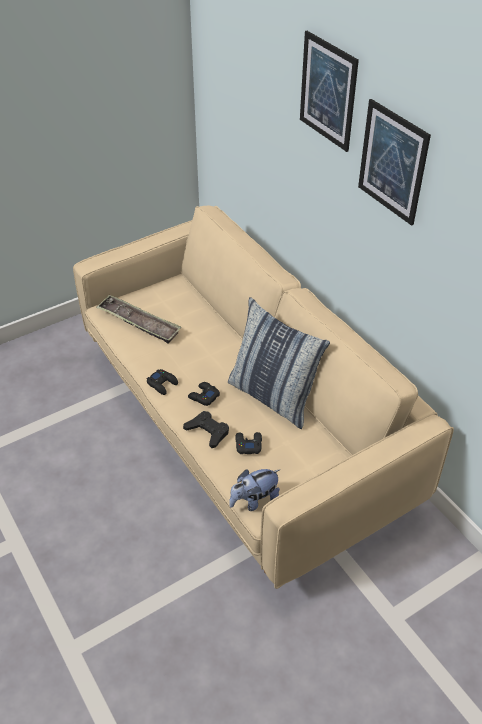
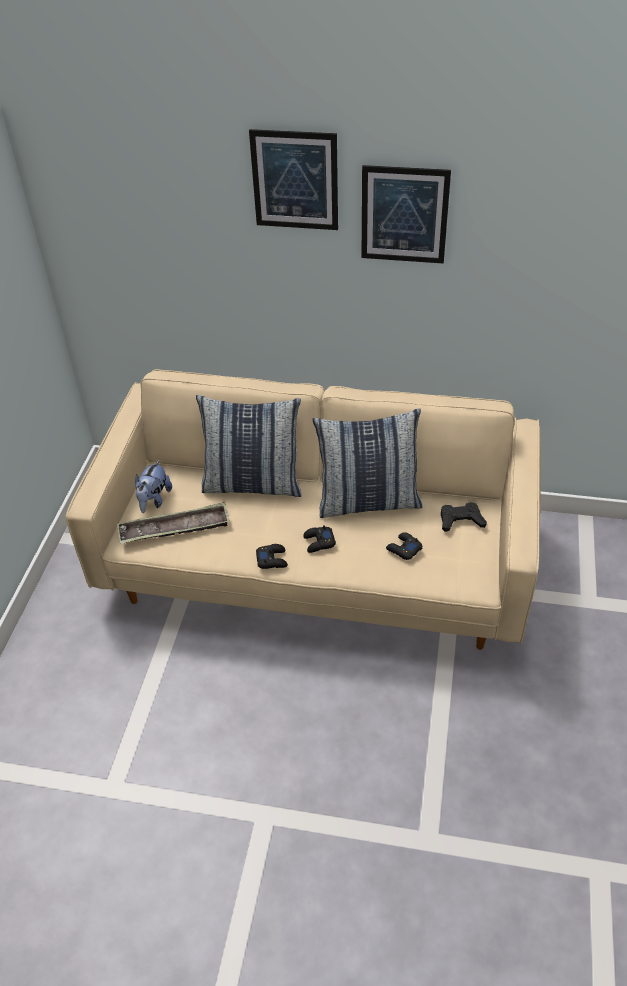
camera: 45 degrees left, 0 degrees up
(207, 431) = (361, 564): black game controller -> black game controller (461, 520)
(219, 330) = (253, 484): none -> pillow
(254, 500) = (464, 583): plush toy -> plush toy (154, 500)

